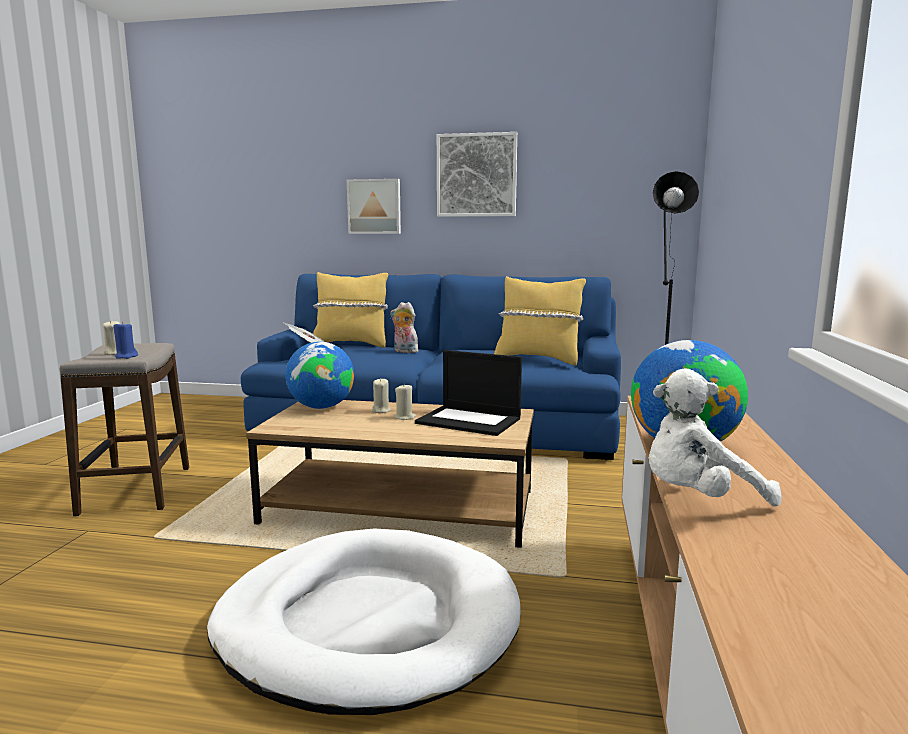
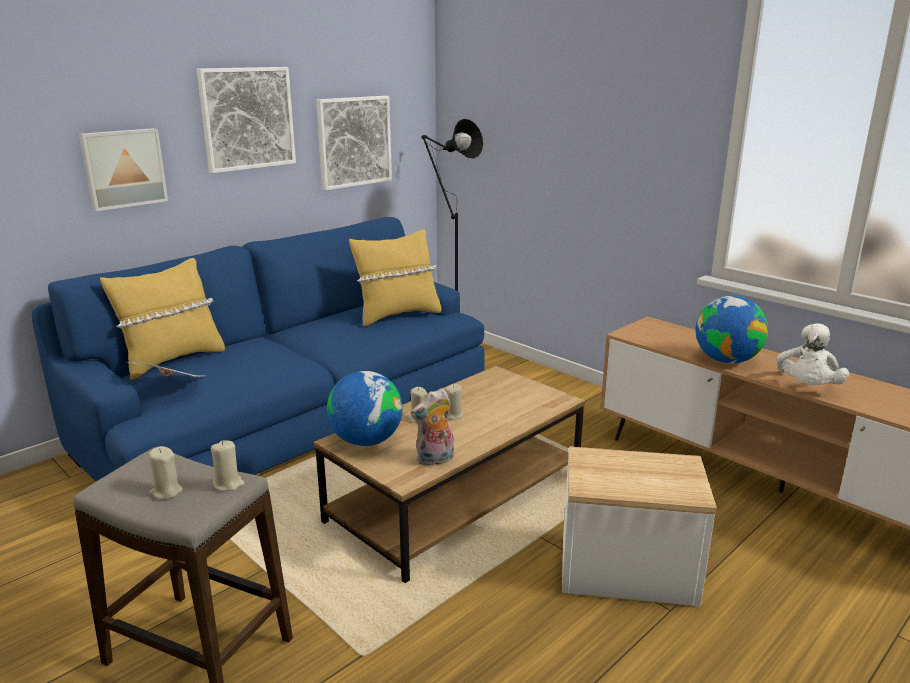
camera: 55 degrees left, 10 degrees up
(126, 356) = (228, 484): blue candle -> beige candle
(368, 623) = (627, 571): white dog bed -> side table
(404, 351) = (261, 348): plush toy -> plush toy (435, 460)
(470, 421) = (497, 395): laptop -> none
(586, 203) = (354, 141): none -> picture

